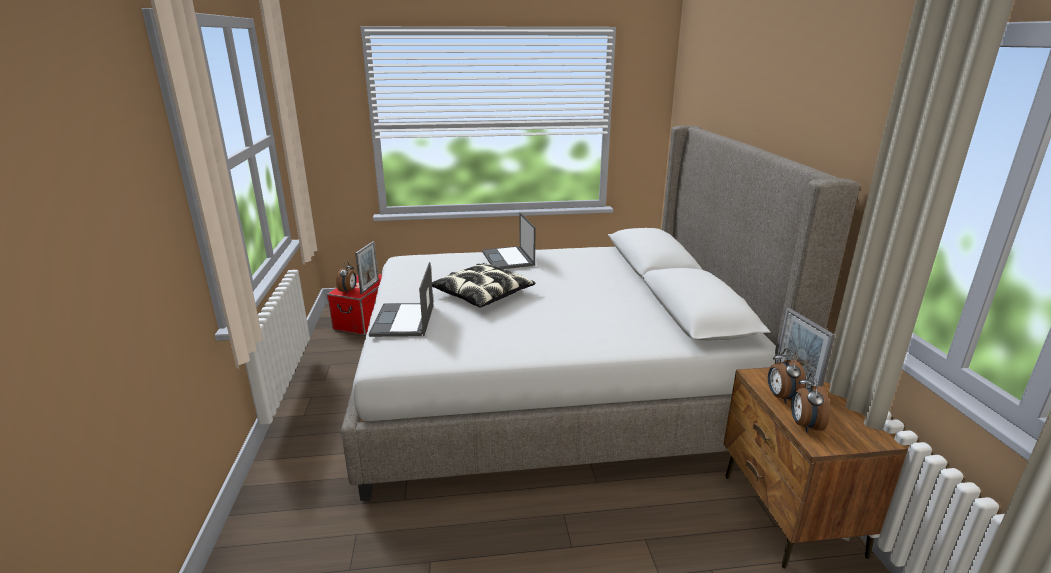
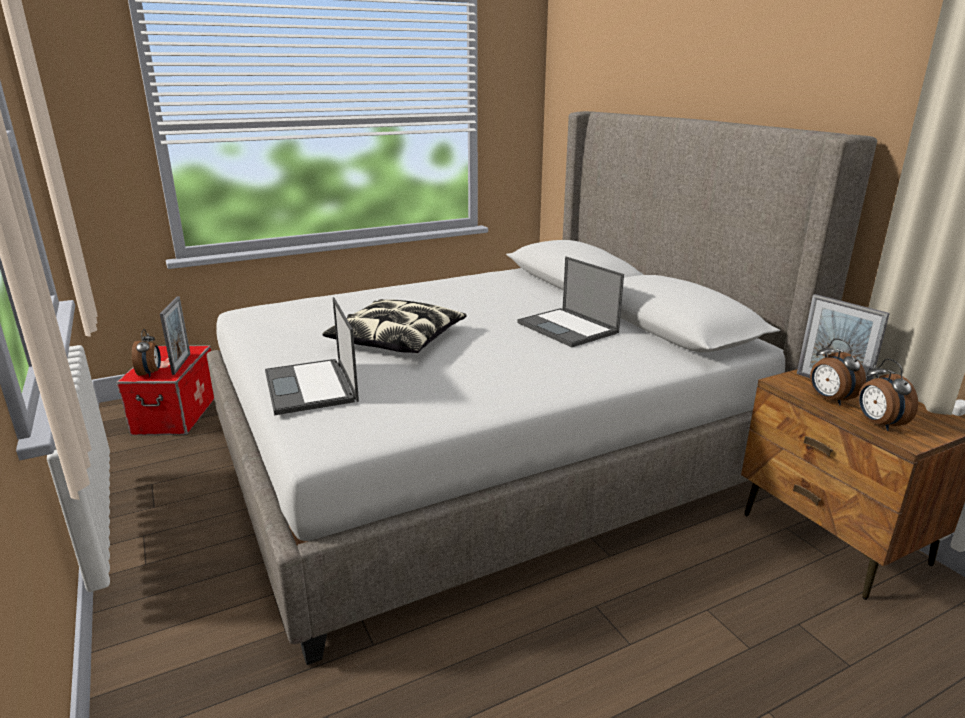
camera: 20 degrees left, 0 degrees up
(508, 259) = (398, 295): laptop -> laptop (568, 328)

